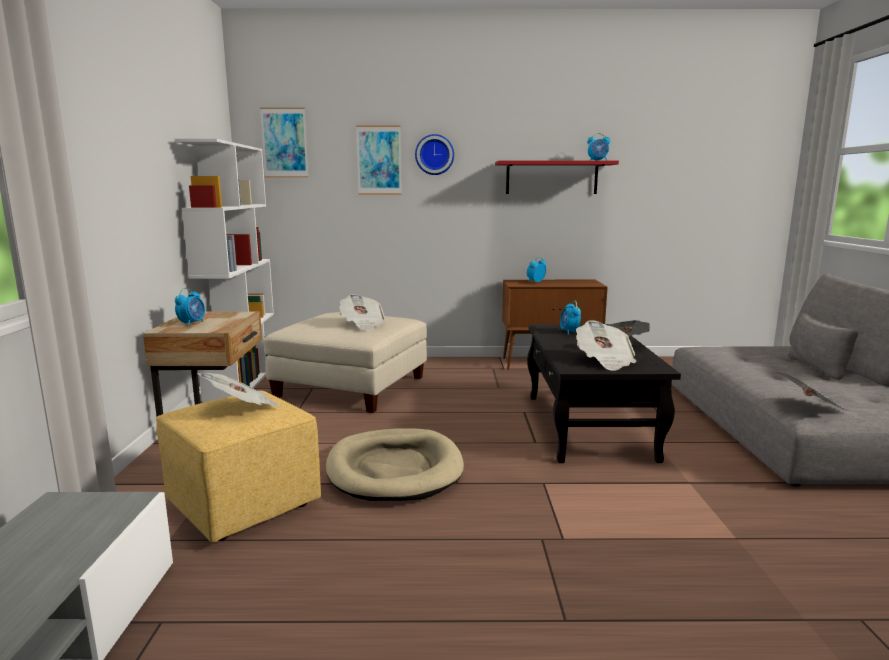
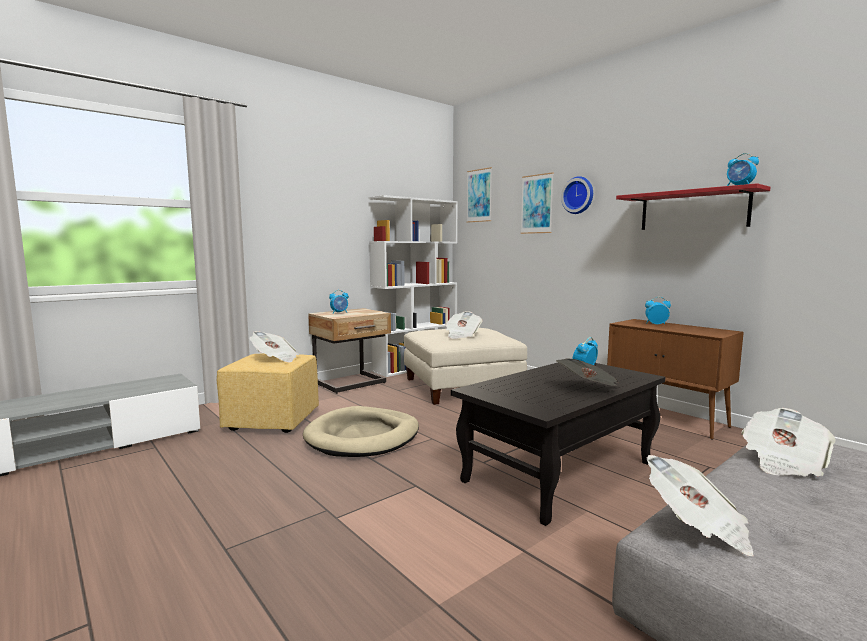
camera: 50 degrees right, 5 degrees down
(604, 361) = (519, 393): newspaper -> newspaper (783, 462)

